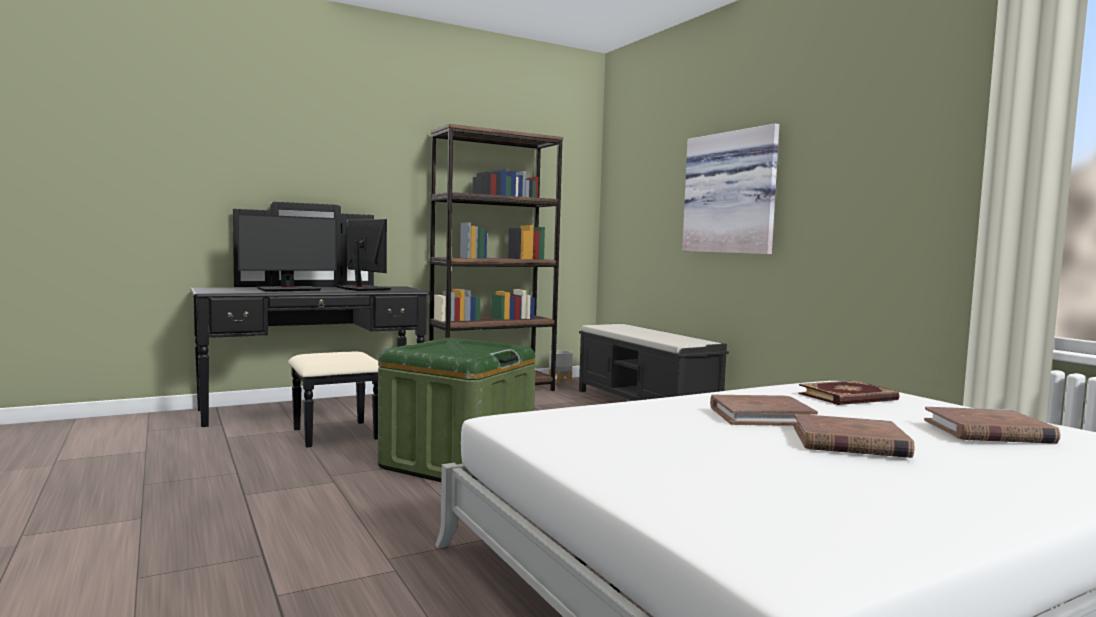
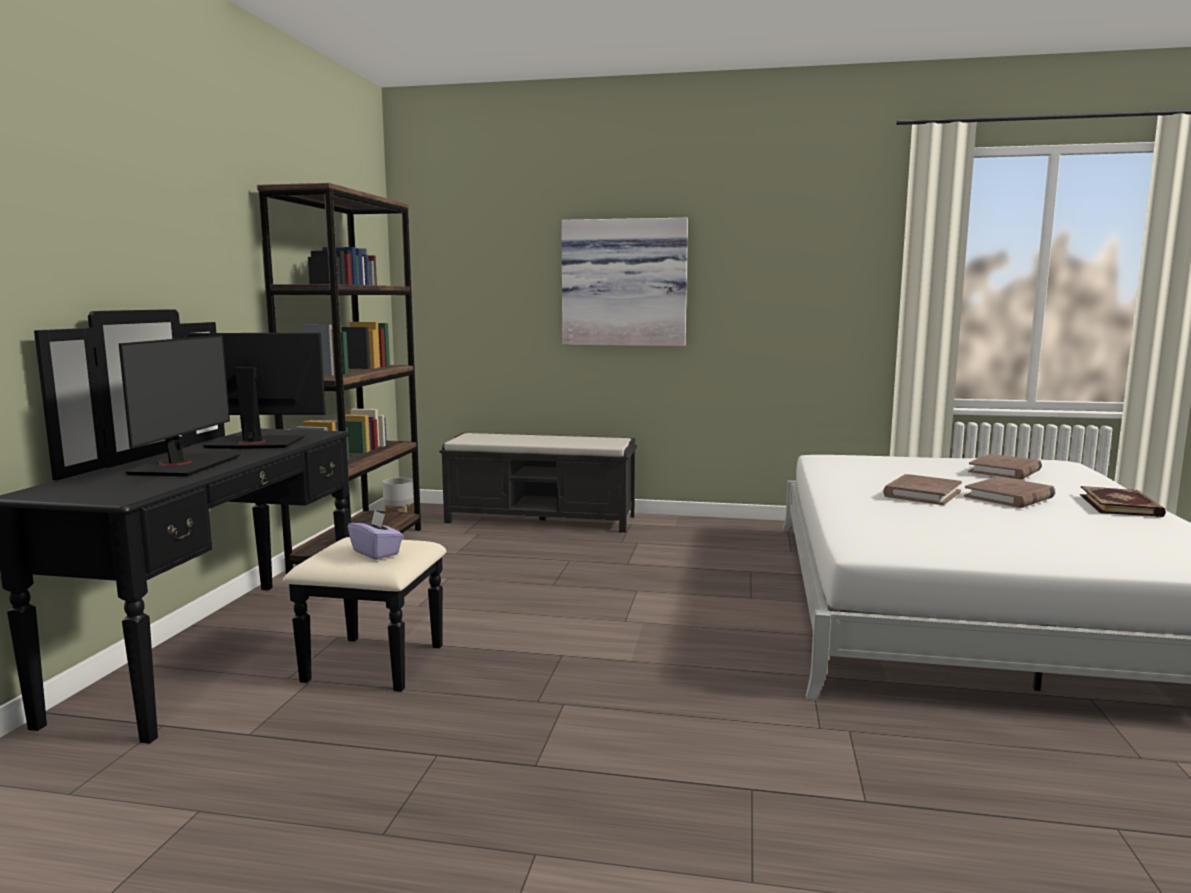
camera: 50 degrees left, 5 degrees up
(330, 356) = (376, 553): none -> purple tissue box
(457, 462) = (590, 632): green storage box -> none
(848, 397) = (873, 466): book -> book (1121, 505)

